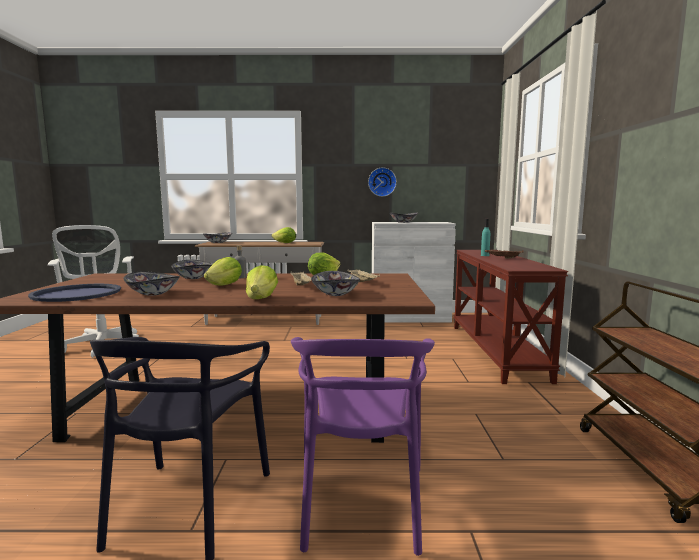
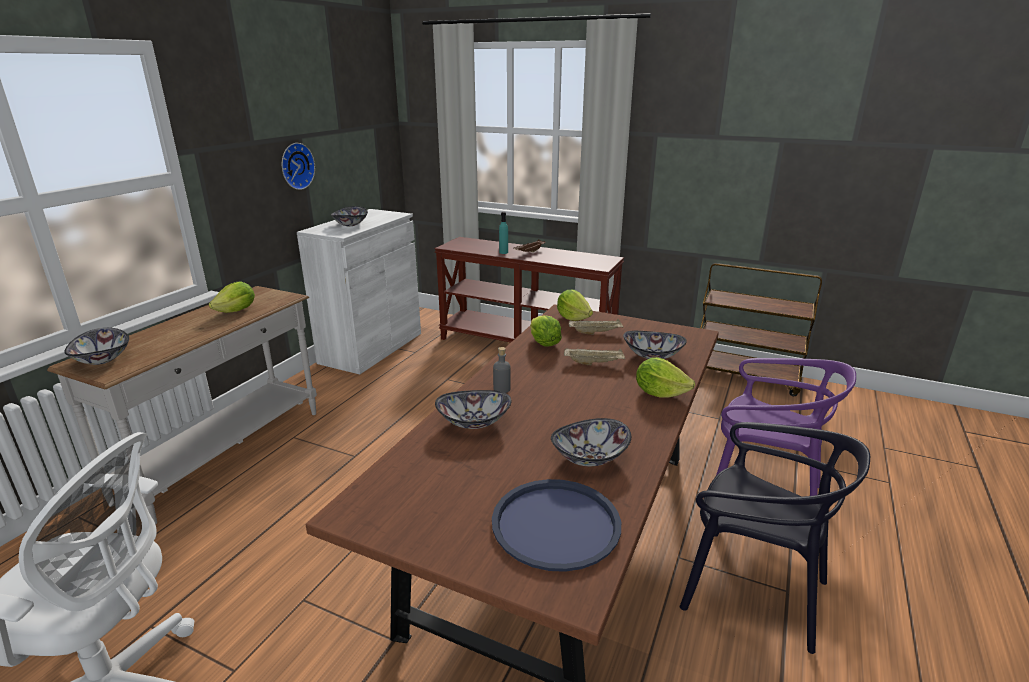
camera: 65 degrees left, 15 degrees up
(225, 285) = (560, 405): lettuce -> lettuce (573, 318)

